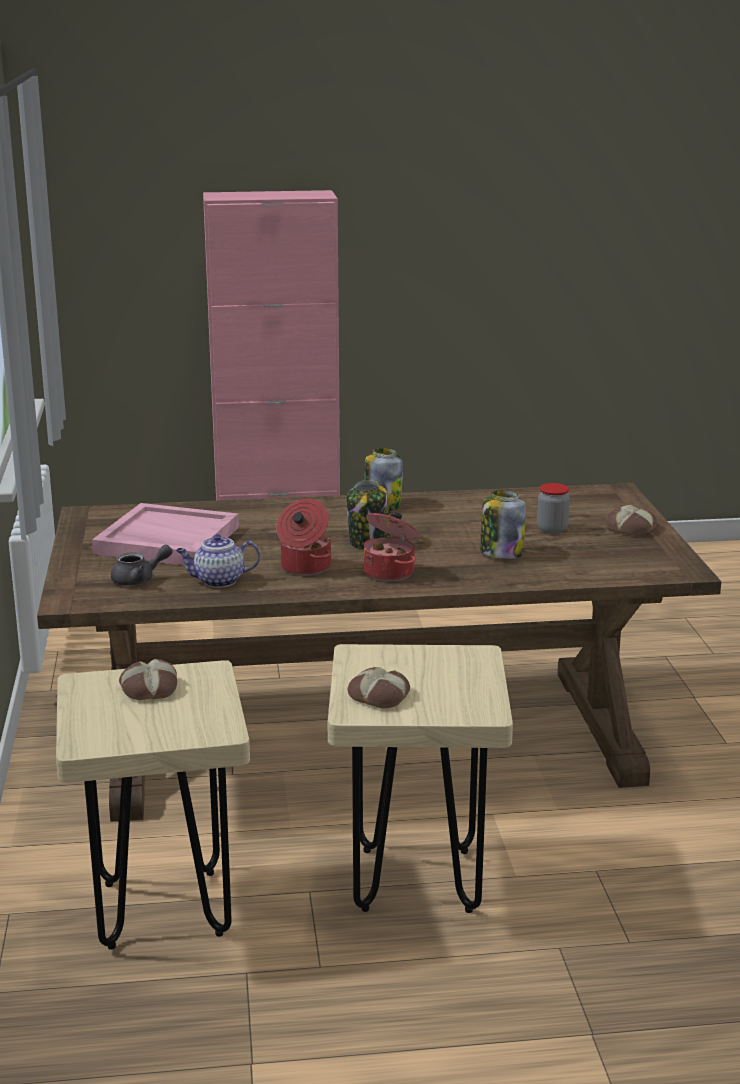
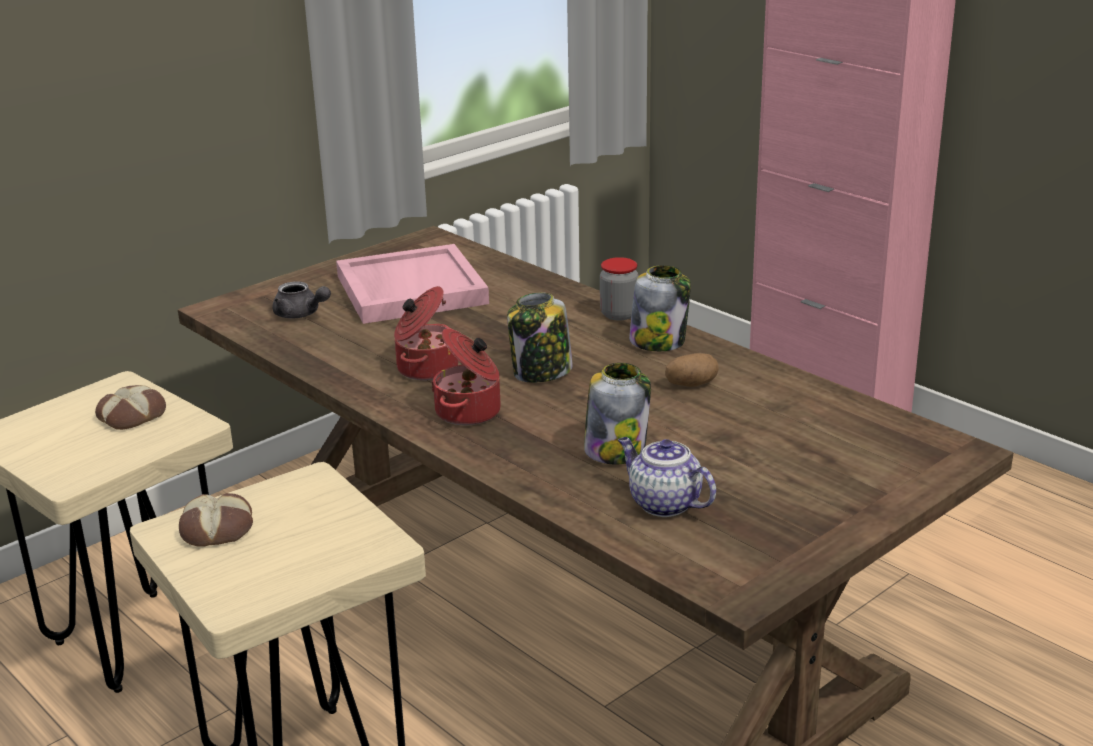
camera: 55 degrees right, 5 degrees up
(218, 581) = (339, 345): teapot -> teapot (663, 503)
(451, 515) = (691, 384): none -> potato
(552, 529) = (742, 455): jar -> jar (619, 314)
(631, 528) = (834, 504): bread -> none

